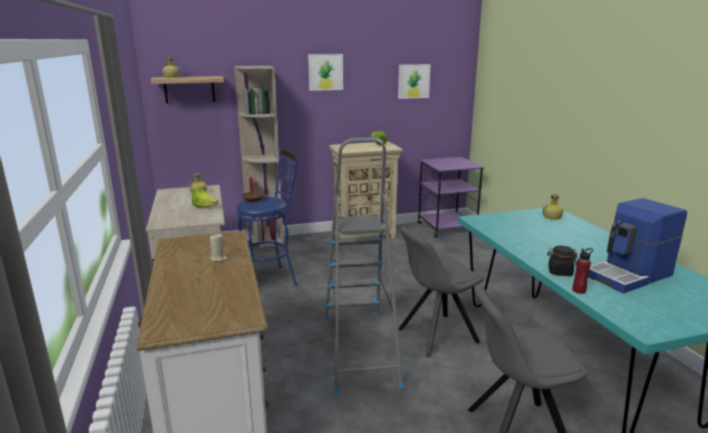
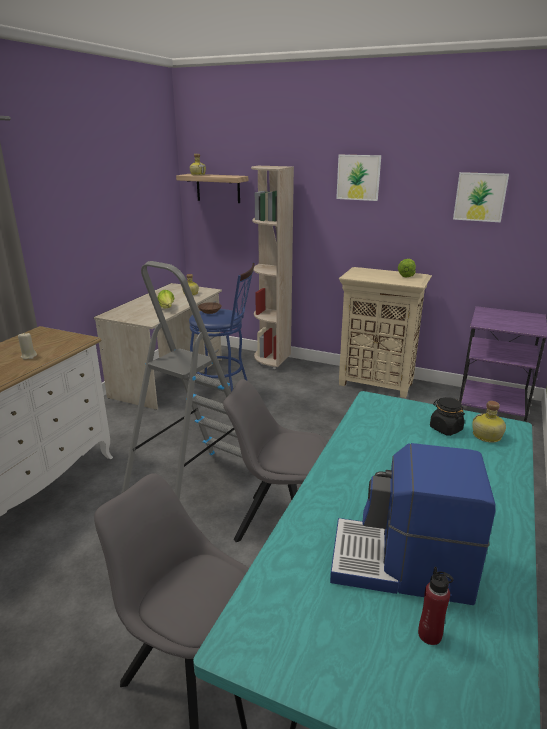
camera: 40 degrees right, 5 degrees up
(559, 272) = (316, 510): black jar -> black jar (445, 429)
(579, 290) = (282, 545): red bottle -> red bottle (430, 635)

